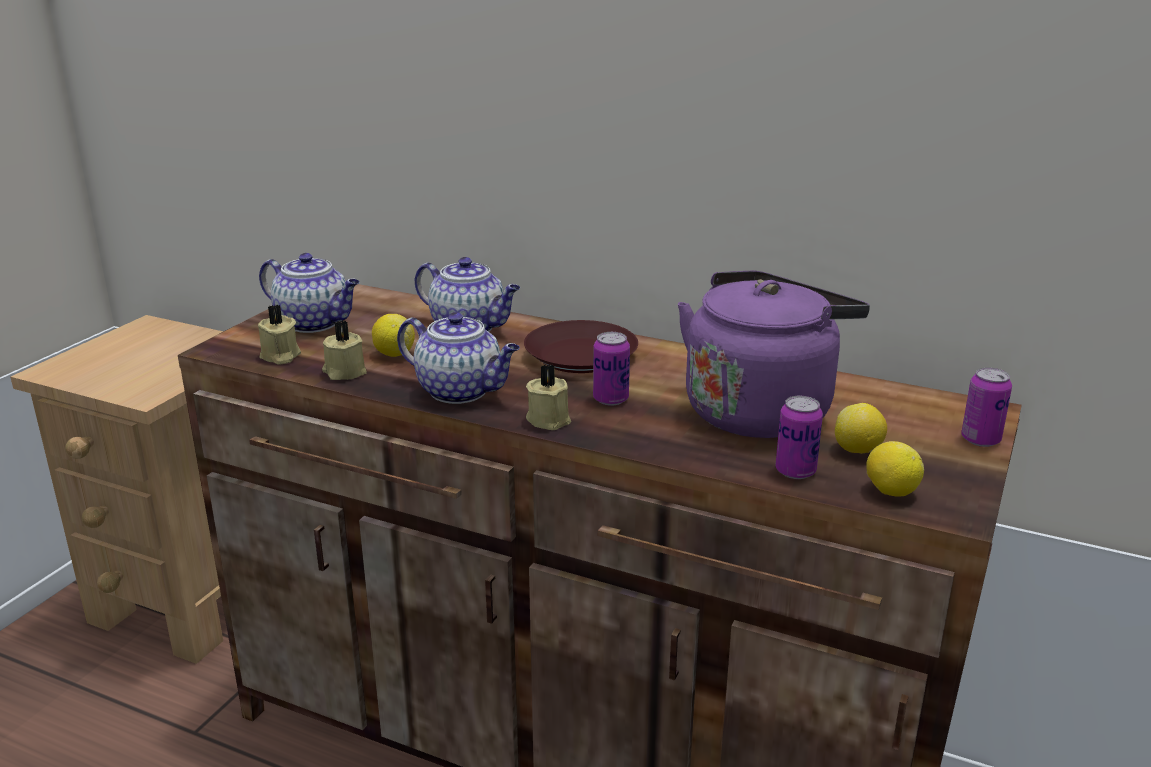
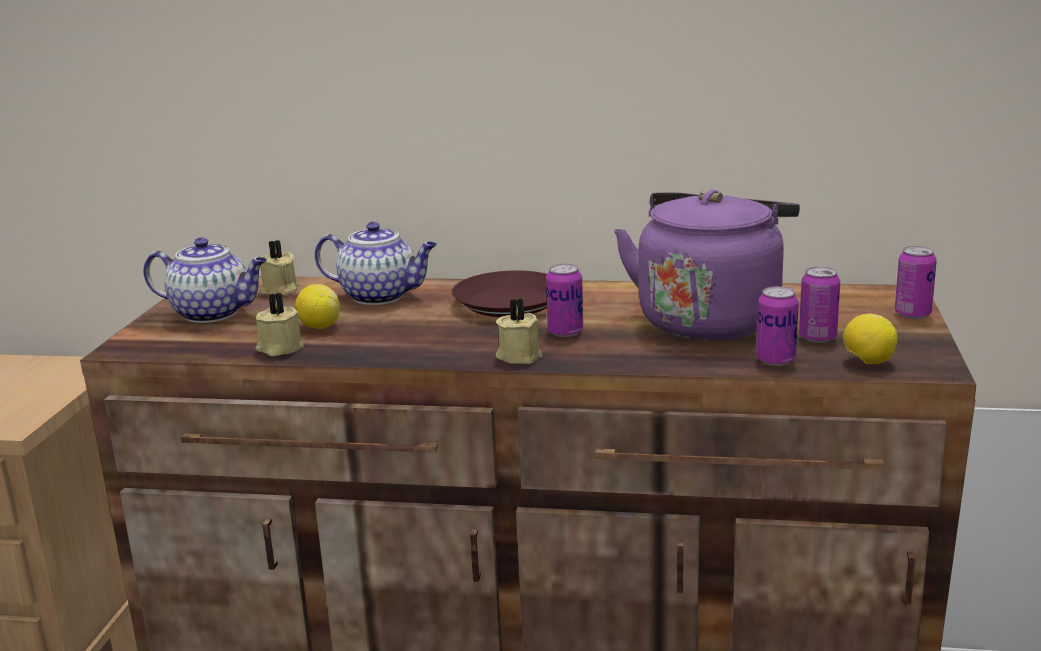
camera: 15 degrees left, 5 degrees down
(280, 356) = (198, 345): beige candle -> beige candle (280, 290)
(461, 391) = (414, 347): teapot -> none
(858, 451) = (817, 337): lemon -> can

